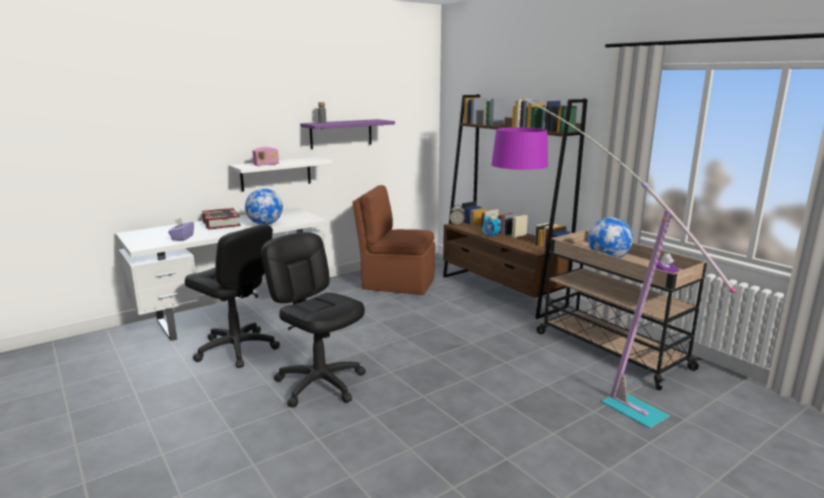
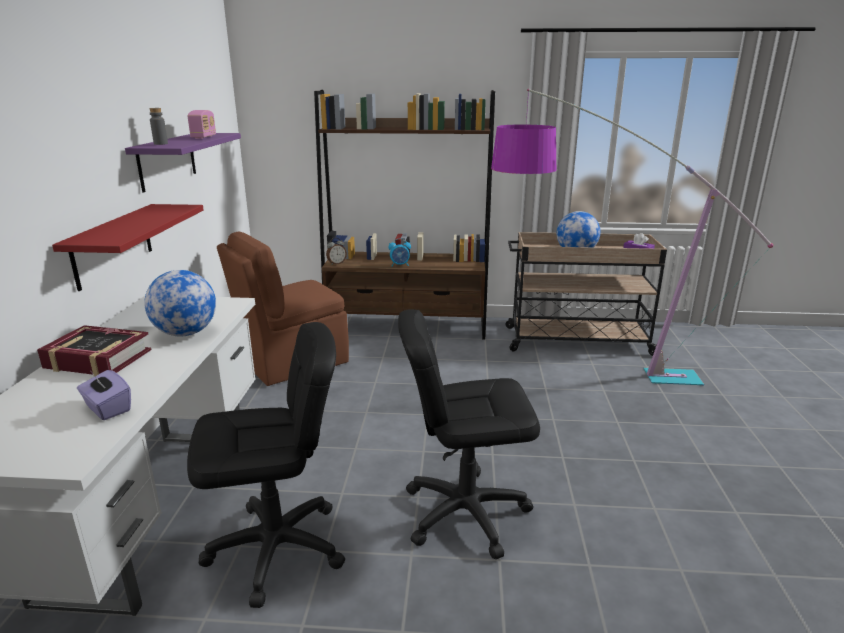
camera: 50 degrees left, 5 degrees up
(266, 165) = (132, 230): radio -> radio (204, 137)
(276, 174) = (113, 245): white shelf -> red shelf

